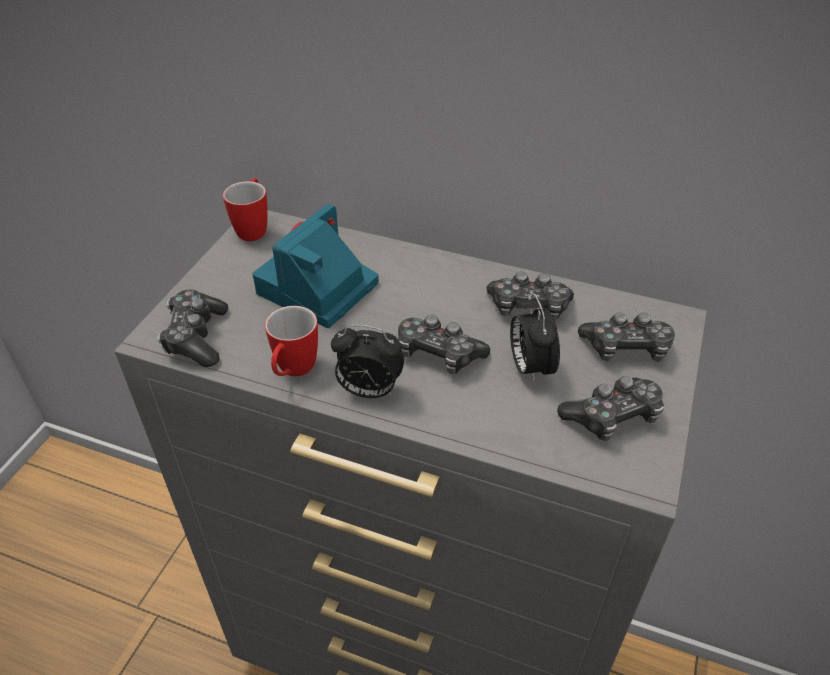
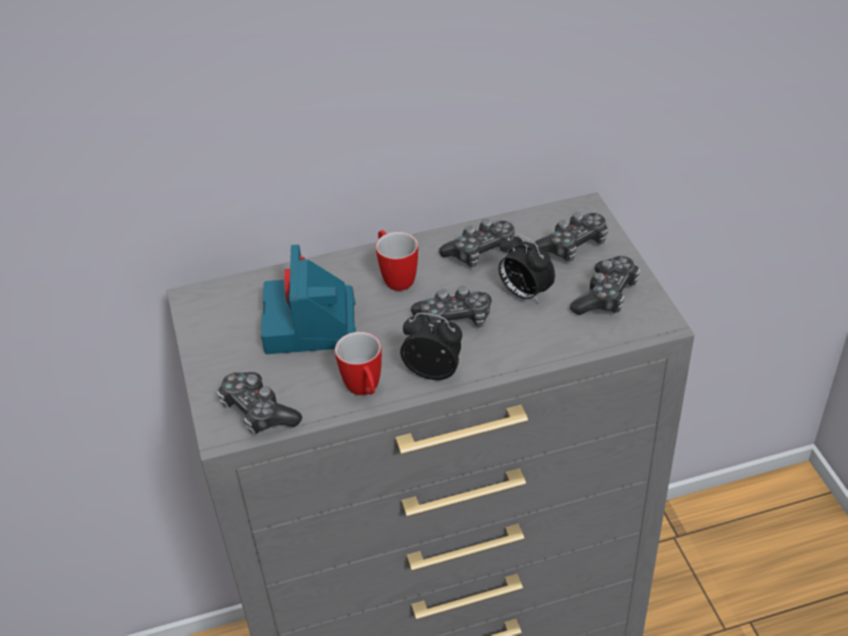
camera: 35 degrees left, 0 degrees up
(254, 228) = (196, 305): mug -> mug (395, 277)
(369, 391) = (434, 371): alarm clock -> alarm clock turned 135 degrees counterclockwise

